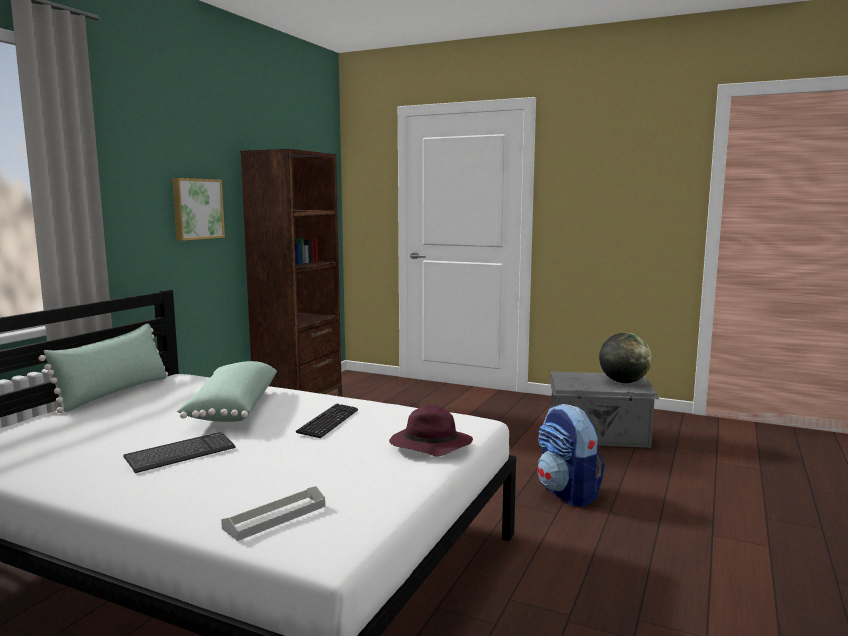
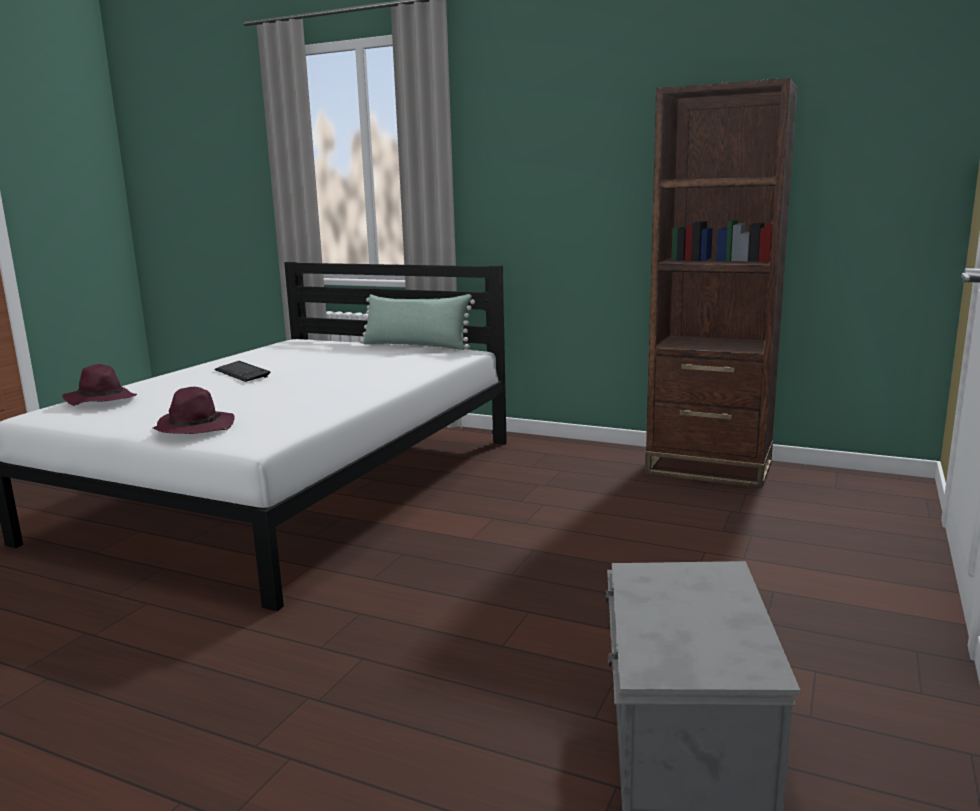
camera: 90 degrees right, 5 degrees up
(197, 209) = (598, 178): picture -> none
(231, 409) = (351, 372): green pillow -> none
(275, 517) = (100, 400): grey tray -> purple hat
(328, 422) = (294, 398): keyboard -> none
(568, 493) = (383, 663): backpack -> none
(623, 382) = (691, 643): globe -> none

